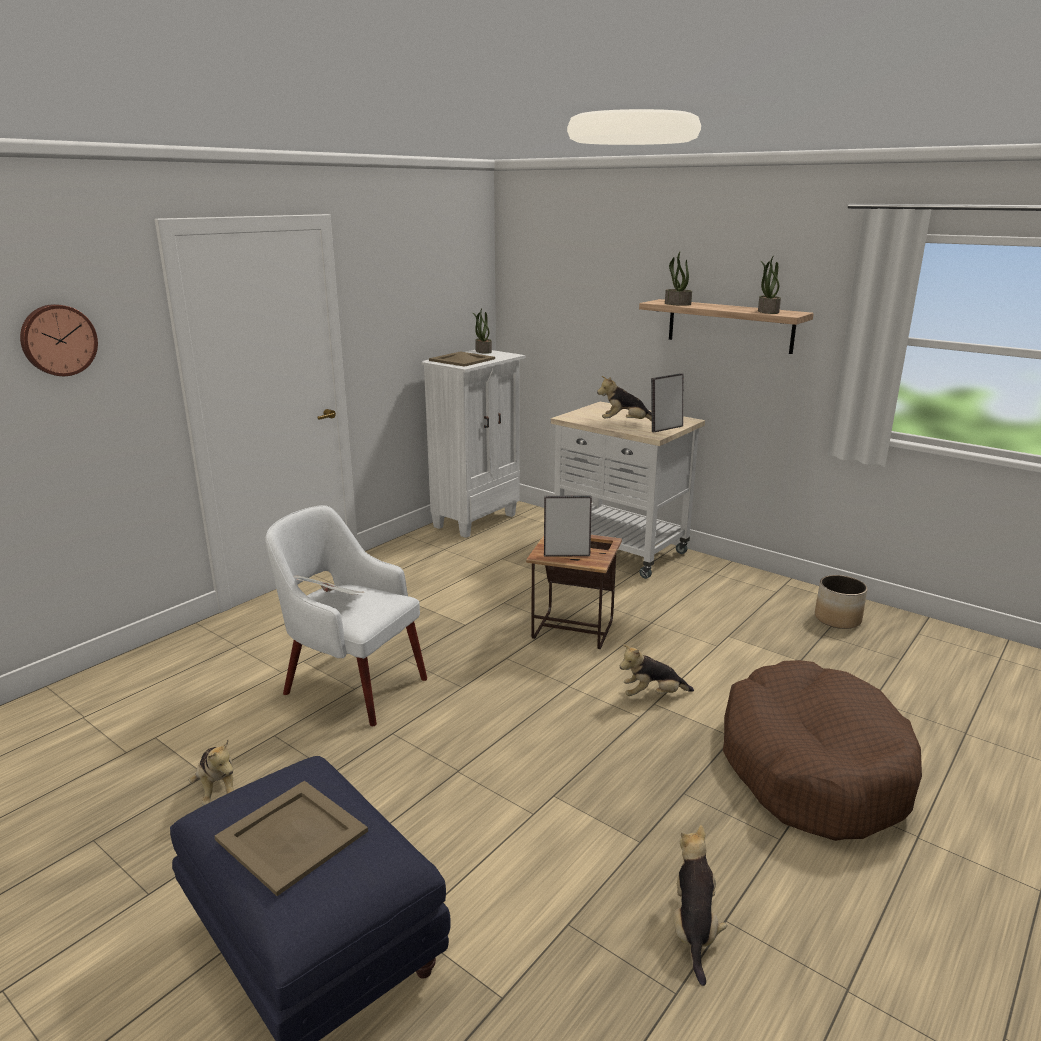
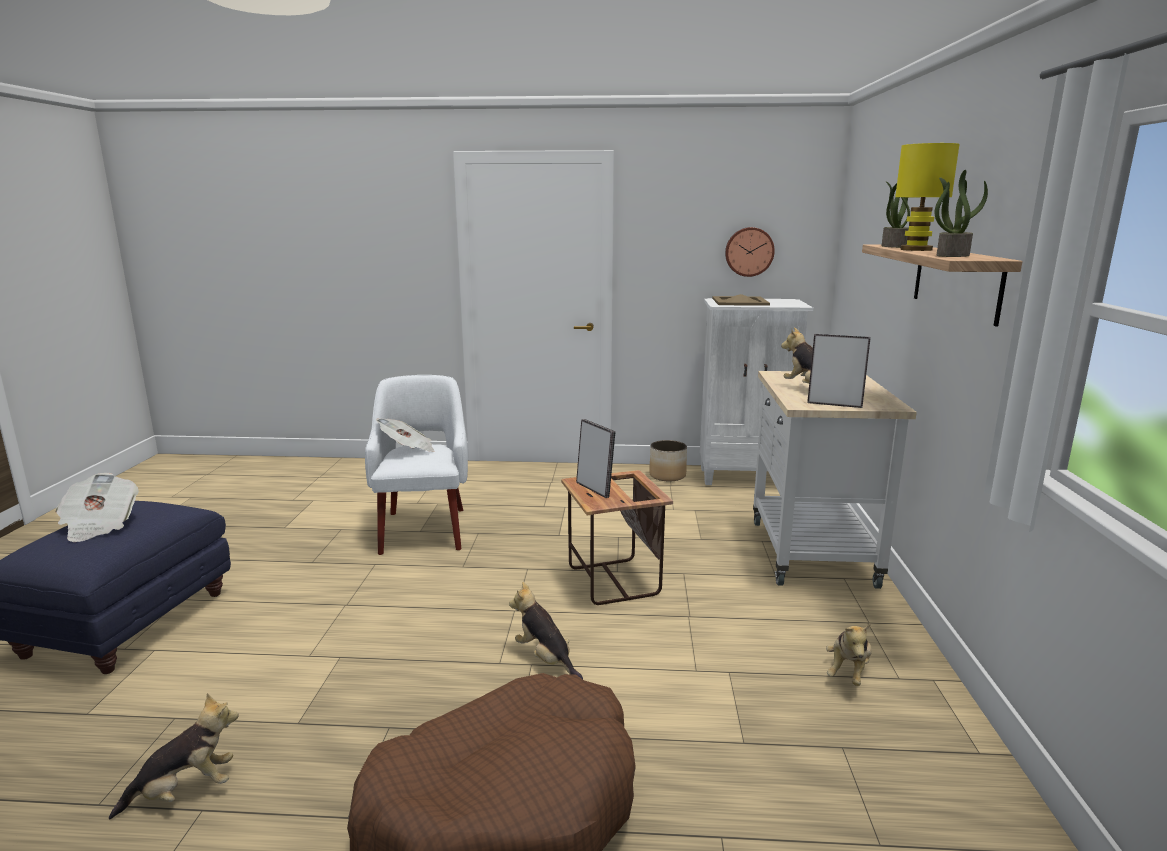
camera: 55 degrees right, 5 degrees down
(58, 340) = (375, 230): wall clock -> wall clock (749, 251)
(218, 790) = (271, 536): plush toy -> plush toy (848, 671)
(293, 835) = (99, 525): beige tray -> newspaper
(483, 351) = (787, 300): potted plant -> none
(712, 307) = (915, 249): none -> yellow table lamp
(837, 619) = (908, 750): planter -> planter (668, 475)

